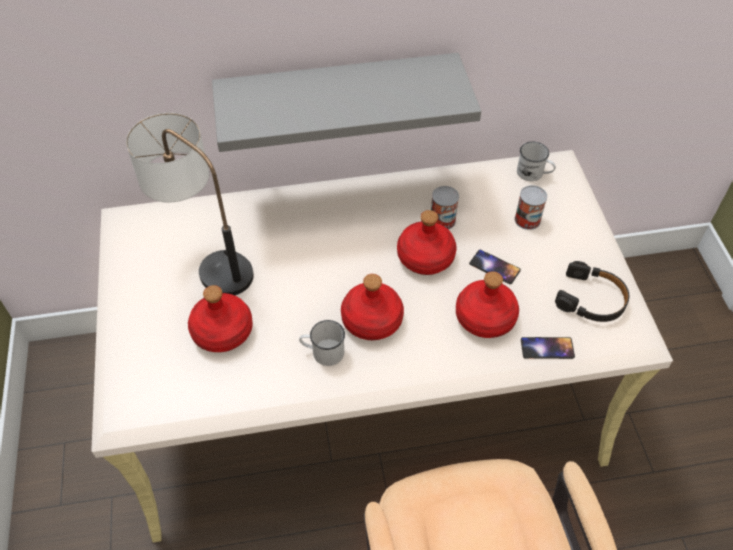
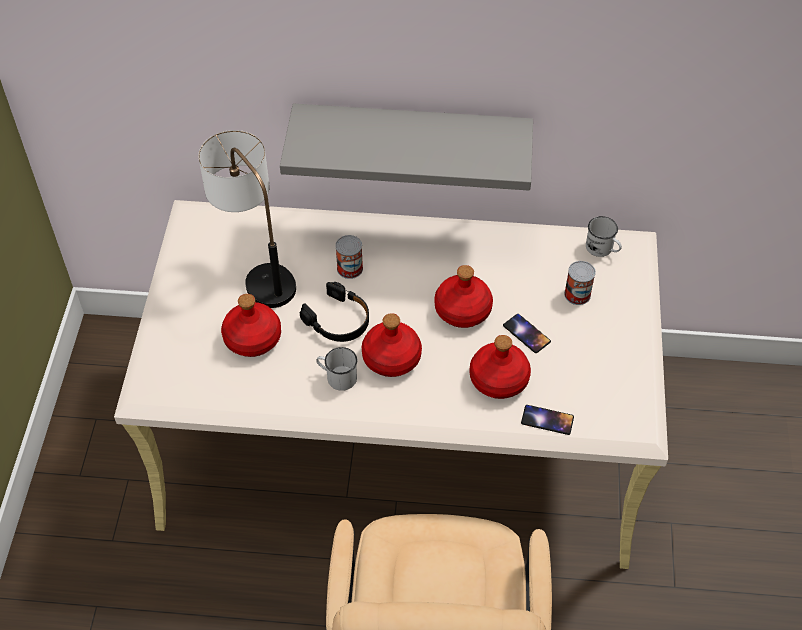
camera: 15 degrees right, 0 degrees up
(442, 220) = (492, 277): can -> can (350, 268)
(591, 299) = (609, 385): black headphones -> black headphones (338, 320)

